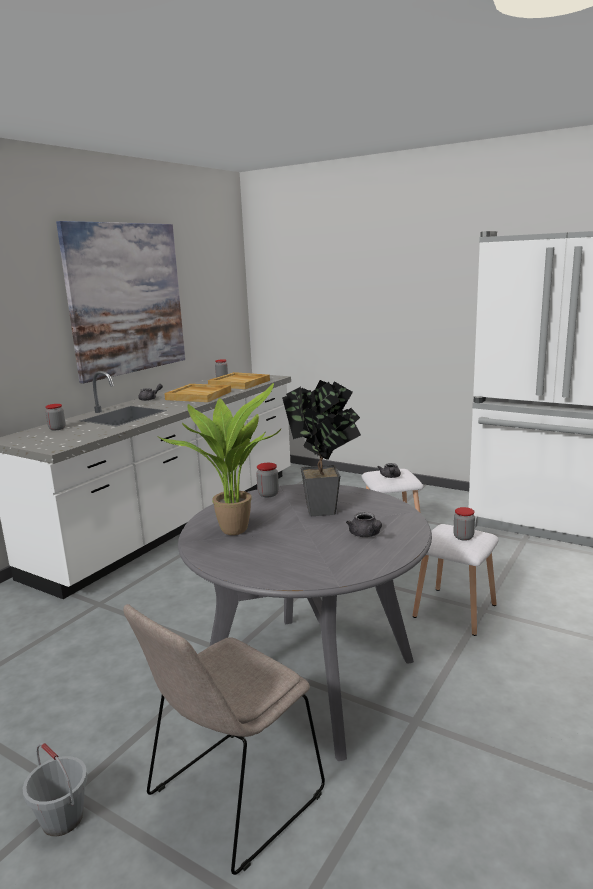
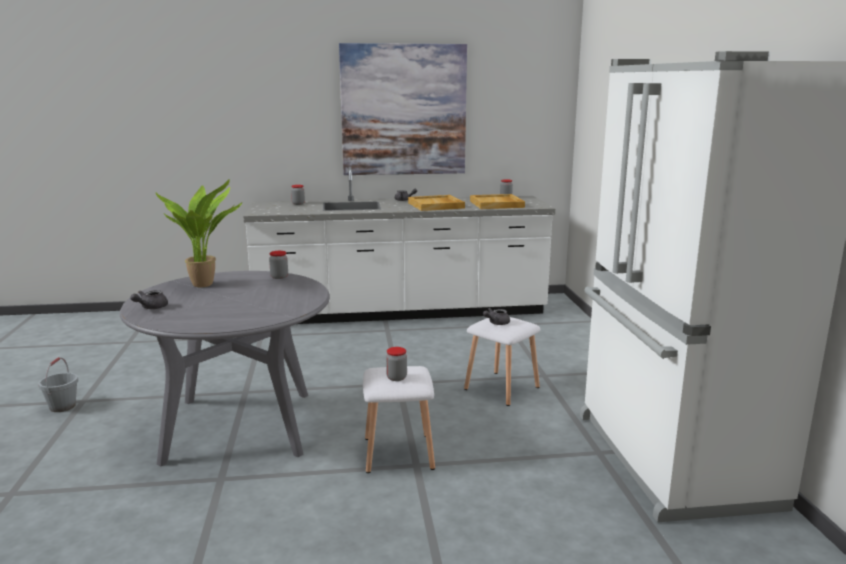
camera: 50 degrees right, 0 degrees up
(231, 798) = (102, 443): beige chair -> none
(327, 511) = (263, 296): potted plant -> none
(366, 535) = (228, 314): grey teapot -> grey teapot (151, 307)

